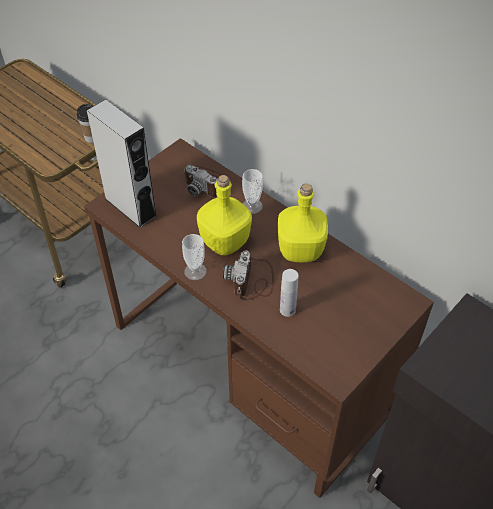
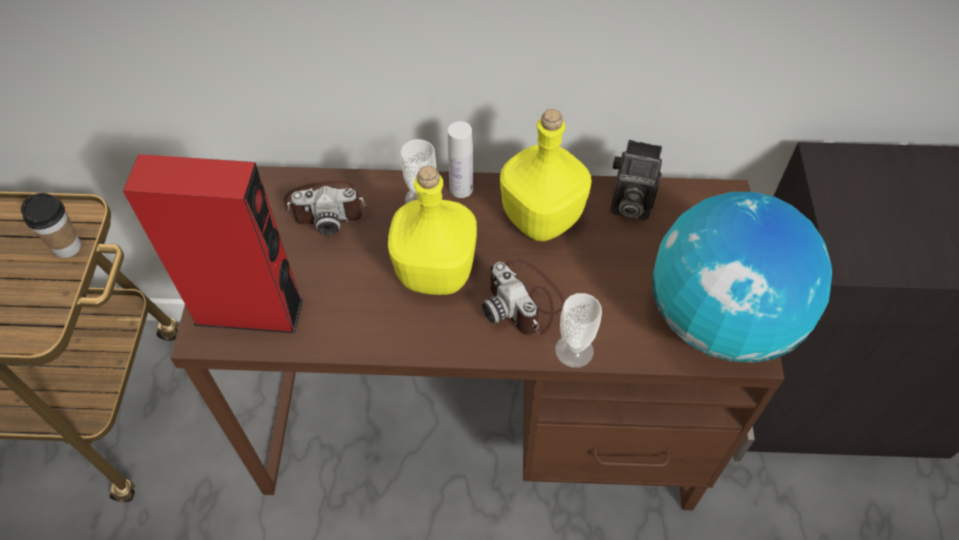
camera: 40 degrees left, 5 degrees up
(130, 207) = (249, 312): grey speaker -> red speaker
(195, 271) = (437, 341): cup -> cup (574, 350)
(287, 310) = (606, 307): white bottle -> white bottle (461, 188)
(338, 354) = (720, 320): none -> globe
(352, 272) = (628, 205): none -> camera

